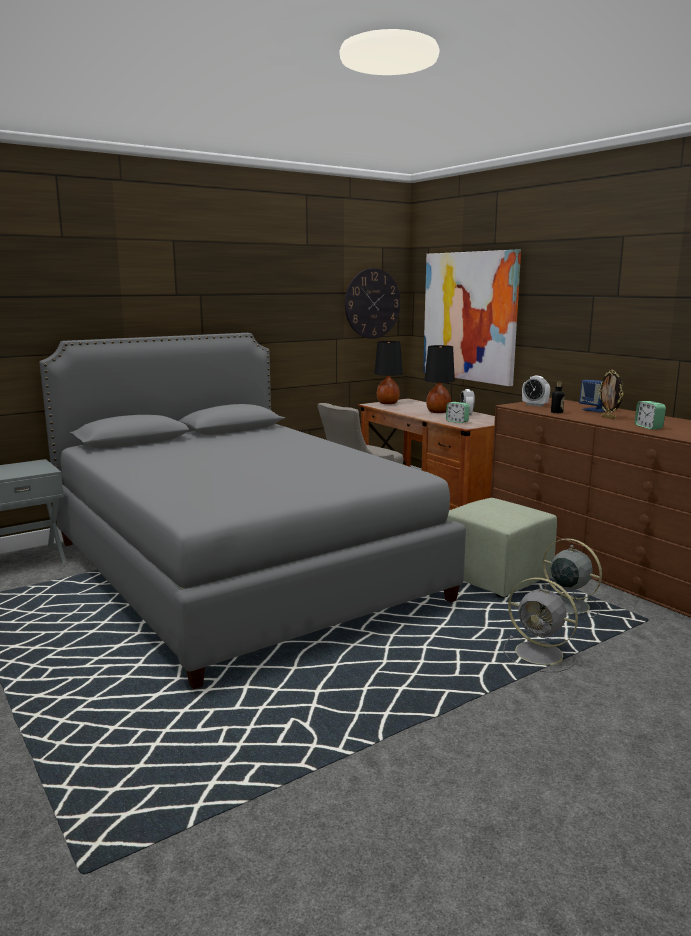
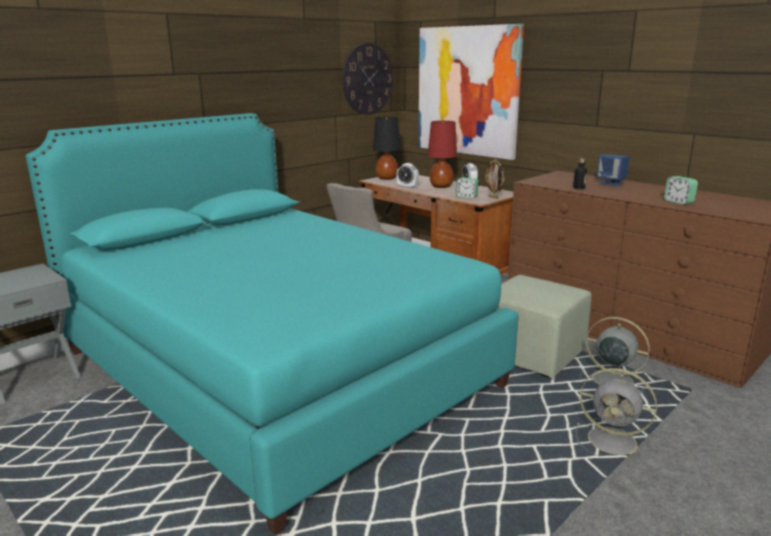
camera: 10 degrees left, 5 degrees up
(240, 570) = (276, 368): grey bed -> turquoise bed
(438, 412) = (441, 186): black table lamp -> red table lamp
(535, 405) = (550, 180): alarm clock -> alarm clock (407, 187)
(608, 417) = (632, 192): picture frame -> picture frame (494, 197)

